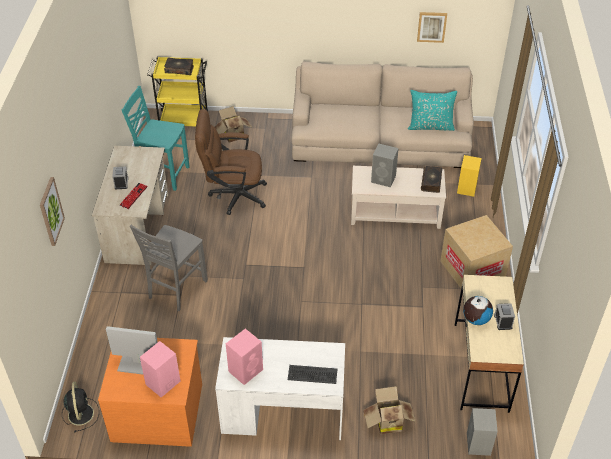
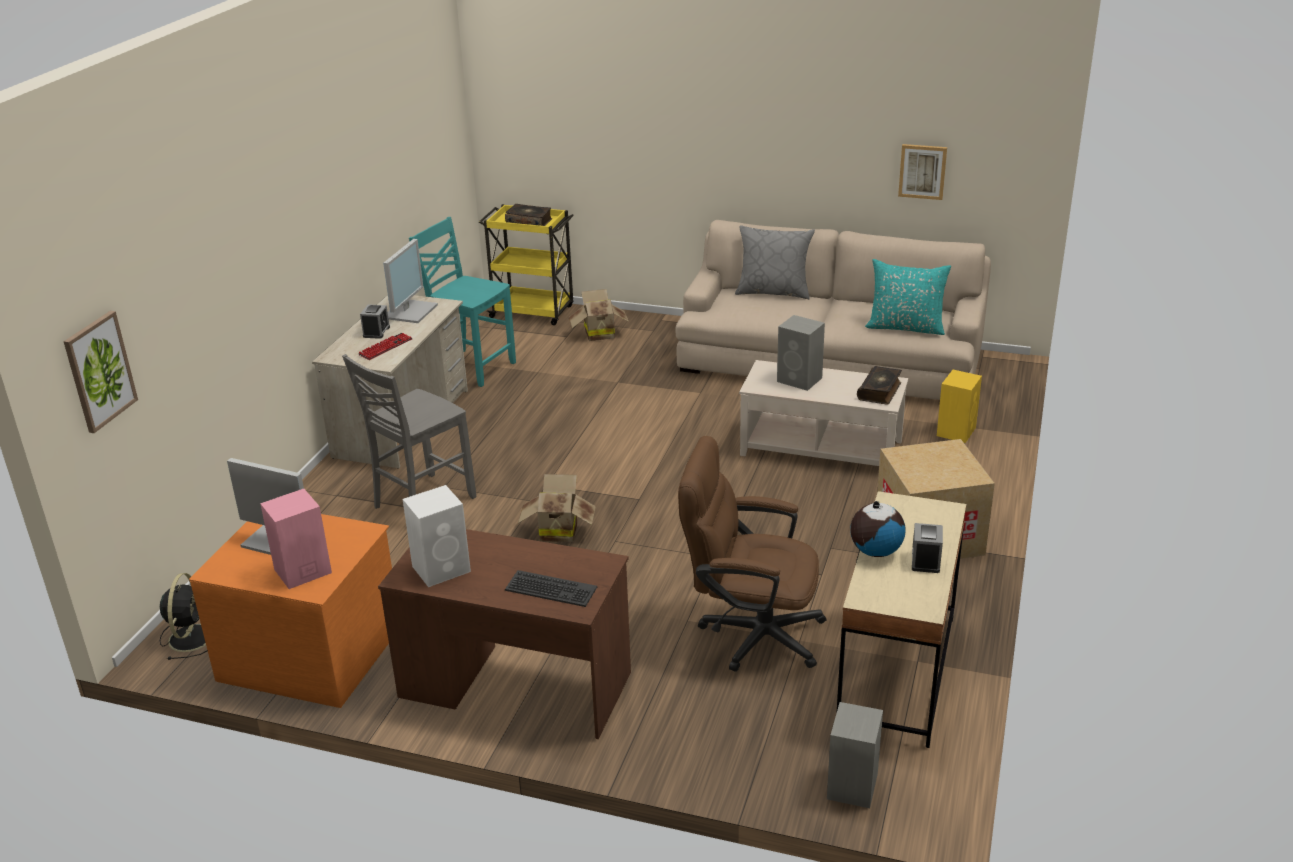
camera: 15 degrees right, 15 degrees down
(50, 211) = (208, 292): picture -> picture (99, 371)
(134, 161) = (410, 311): none -> monitor
(233, 195) = (566, 401): brown office chair -> brown office chair (750, 633)
(246, 370) = (442, 568): pink speaker -> white speaker
(282, 413) = (515, 685): white desk -> brown desk
(344, 105) = (773, 292): none -> grey pillow
(387, 422) = (693, 726): cardboard box -> cardboard box (558, 531)

